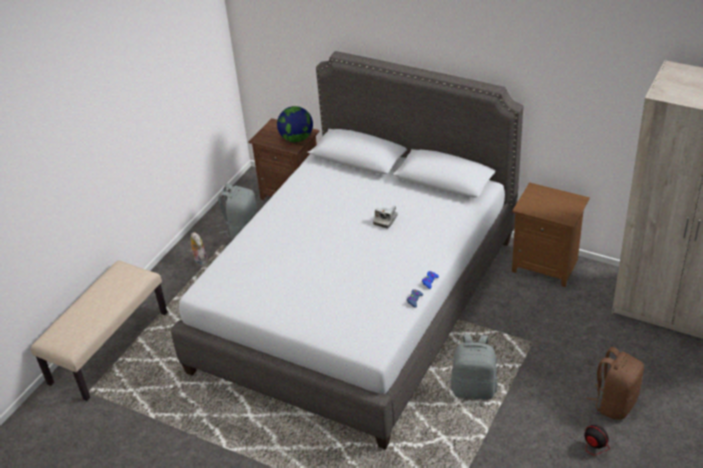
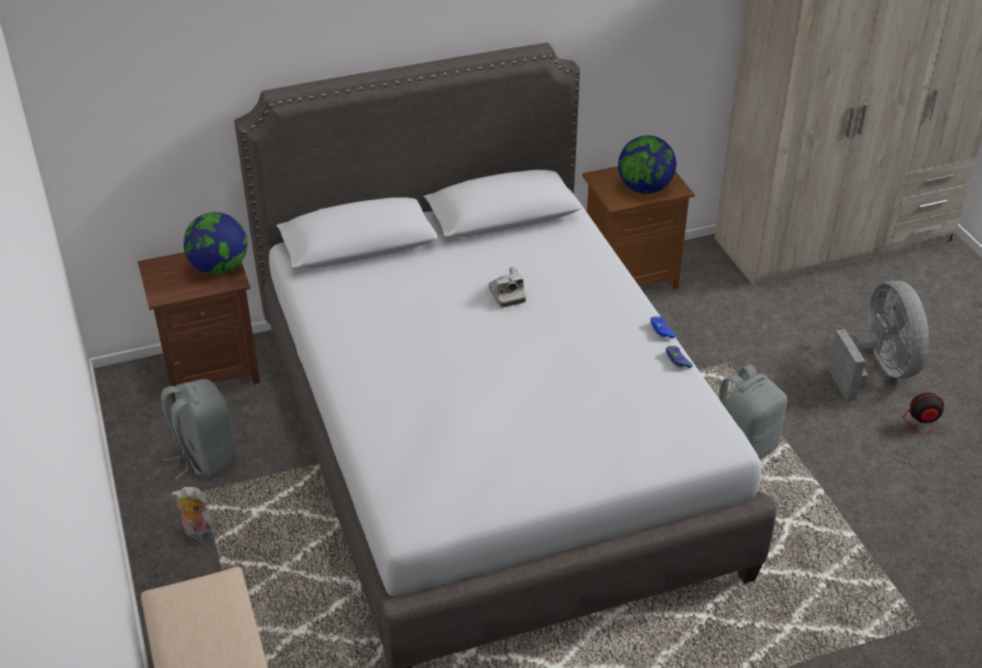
camera: 50 degrees left, 0 degrees up
(550, 208) = (644, 188): none -> globe
(614, 403) = (877, 370): brown backpack -> grey fan

